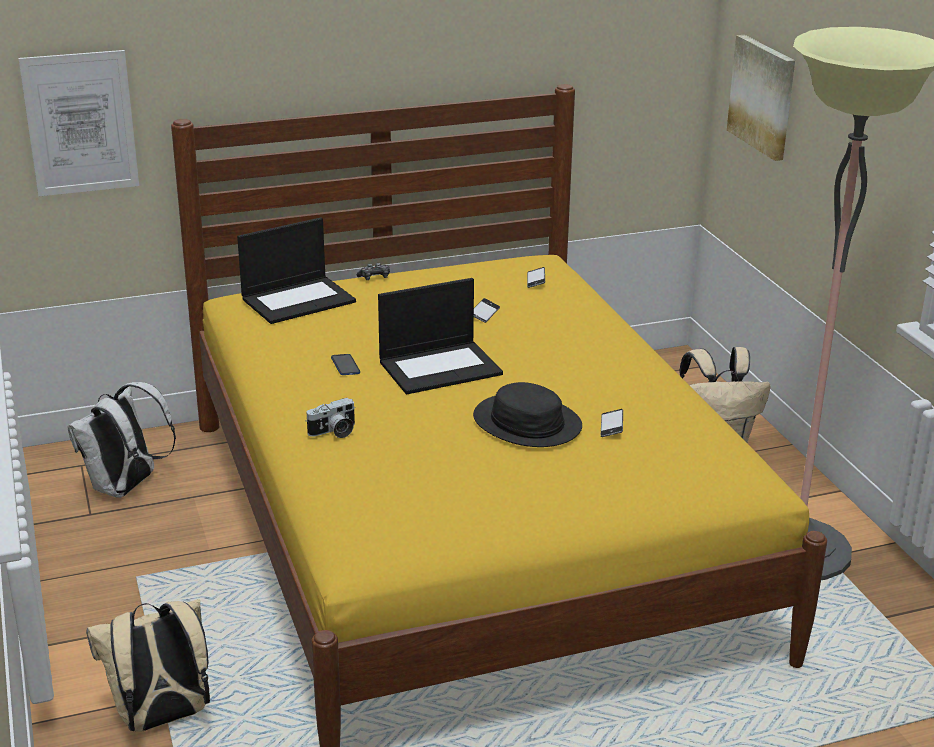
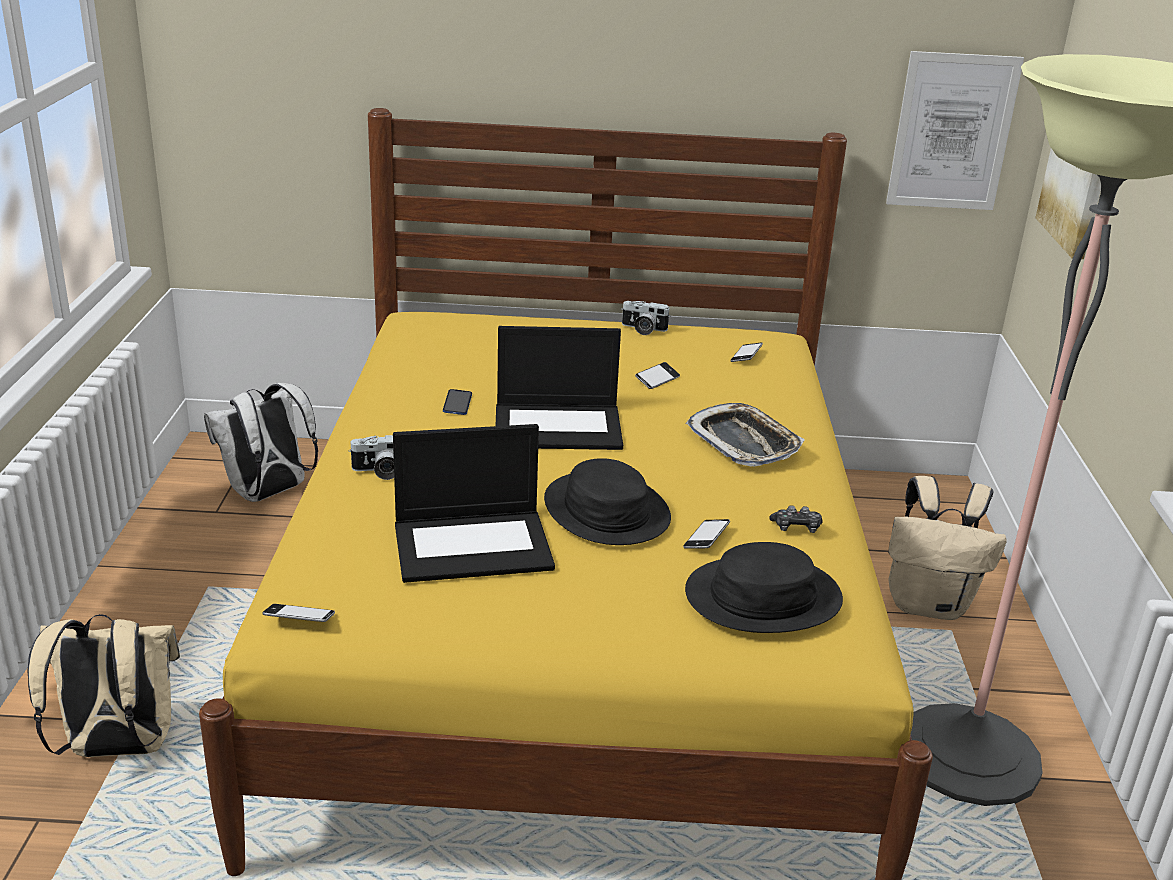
camera: 20 degrees right, 0 degrees up
(80, 123) = (279, 98): picture -> picture (952, 132)
(299, 300) = (470, 327): laptop -> laptop (474, 545)
(366, 552) = (299, 618): none -> phone
(374, 277) = (571, 321): game controller -> game controller (796, 527)
(439, 274) = (643, 329): none -> camera
(585, 350) = (744, 442): none -> tray
(678, 457) = (762, 597): none -> black hat

